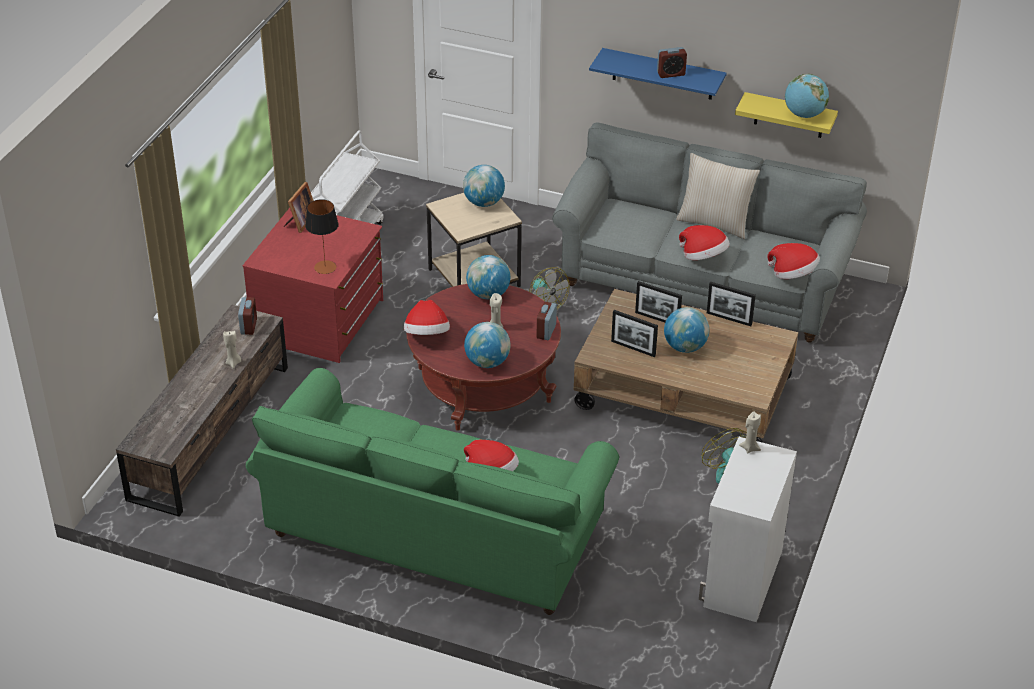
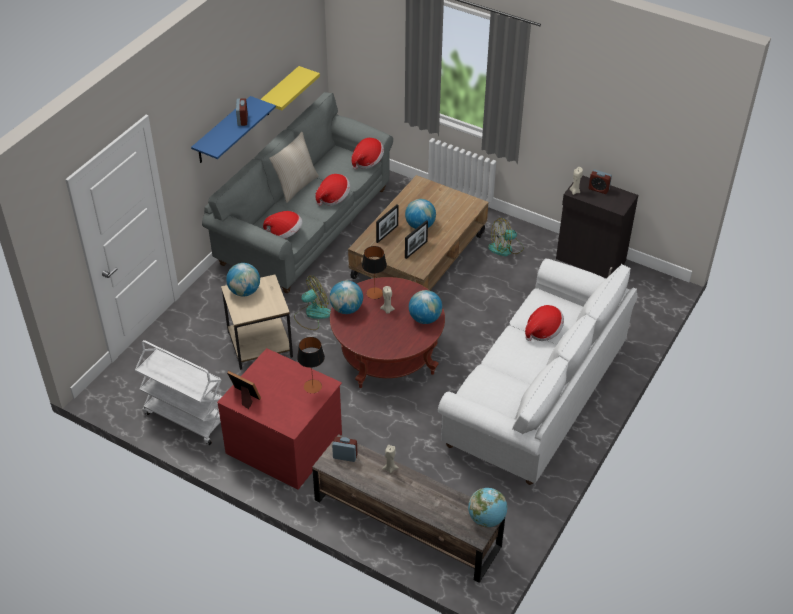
camera: 80 degrees left, 5 degrees up
(427, 335) = (386, 347): hat -> hat (285, 234)
(435, 531) = (535, 396): green sofa -> white sofa
(524, 314) = (374, 293): none -> table lamp
(546, 331) = (397, 284): alarm clock -> alarm clock (598, 189)
(729, 319) = (395, 201): picture frame -> none
(741, 579) = (590, 261): white cabinet -> black cabinet
(804, 115) = (299, 79): globe -> globe (486, 519)

